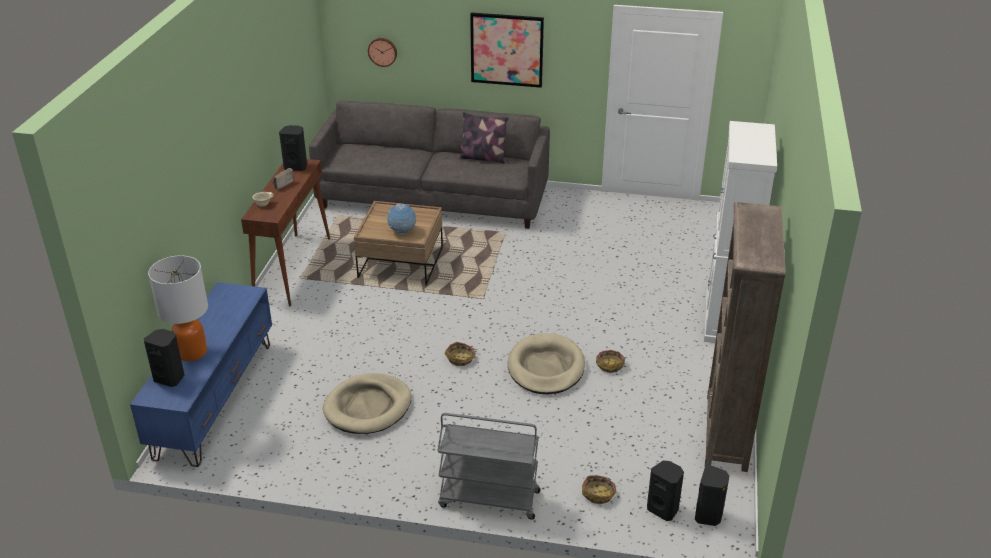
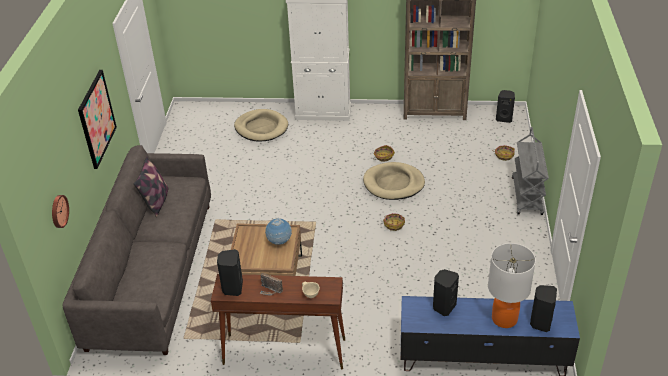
camera: 95 degrees left, 5 degrees up
(368, 407) = (462, 264): beige dog bed -> beige dog bed (261, 128)
(663, 509) = (506, 133): black speaker -> black speaker (443, 306)

